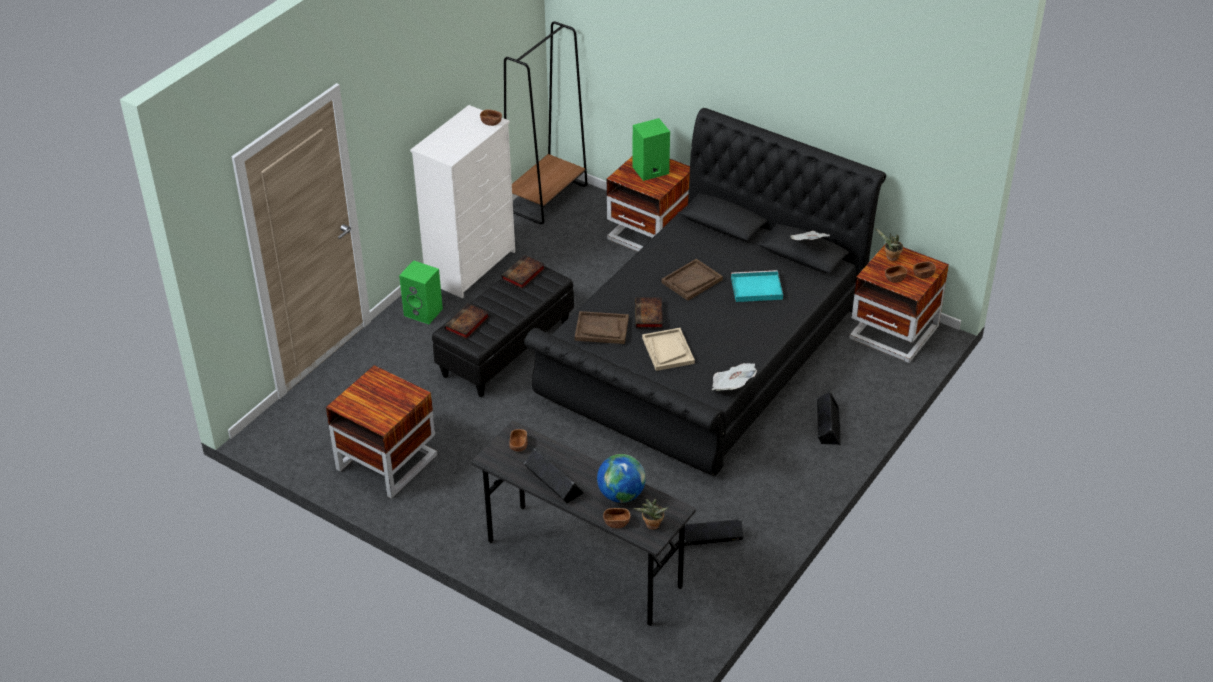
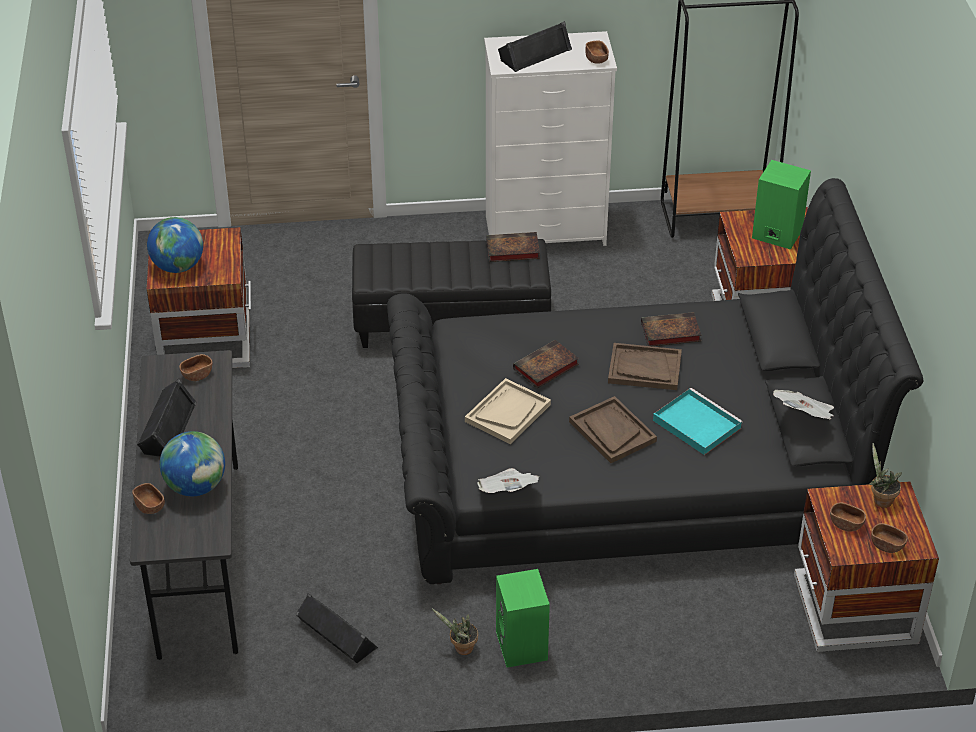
camera: 50 degrees right, 0 degrees up
(379, 411) = (178, 266): none -> globe
(424, 312) = (441, 241): green speaker -> green speaker (523, 646)
(466, 324) = (390, 257): book -> book (669, 333)
(601, 329) = (482, 346): brown tray -> brown tray (612, 431)
(652, 526) = (169, 535): potted plant -> potted plant (461, 649)
(827, 424) = (622, 634): black speaker -> black speaker (534, 53)

